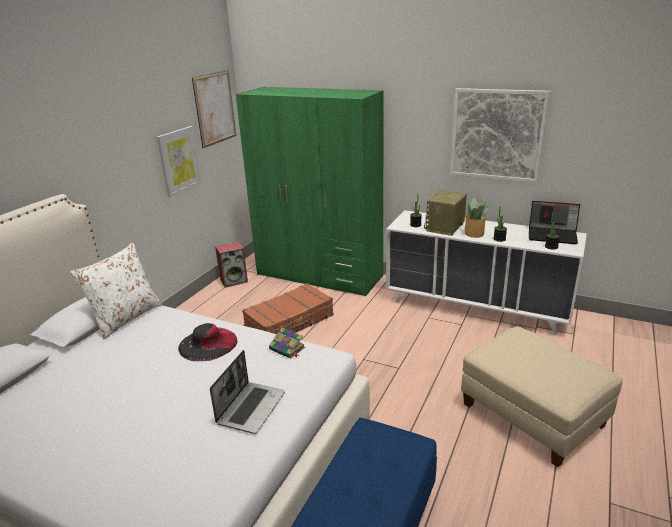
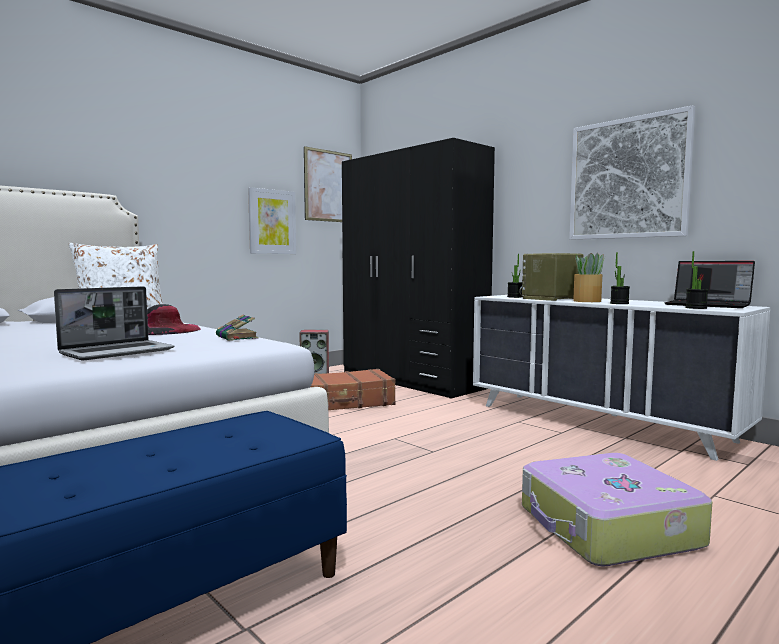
camera: 20 degrees right, 20 degrees down
(319, 275) = (412, 380): green wardrobe -> black wardrobe
(532, 415) = (607, 527): beige ottoman -> suitcase

